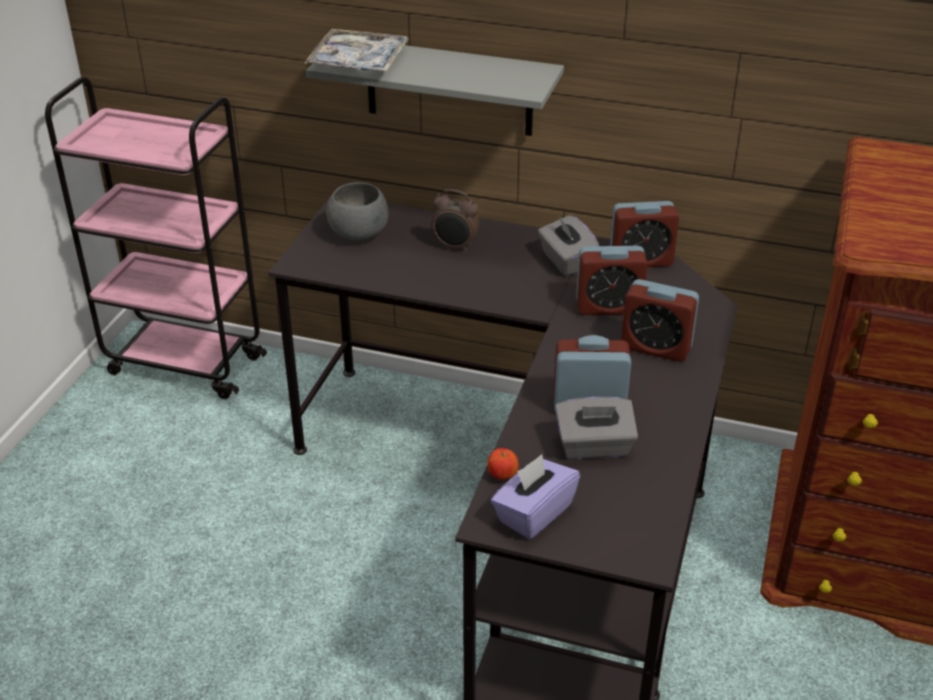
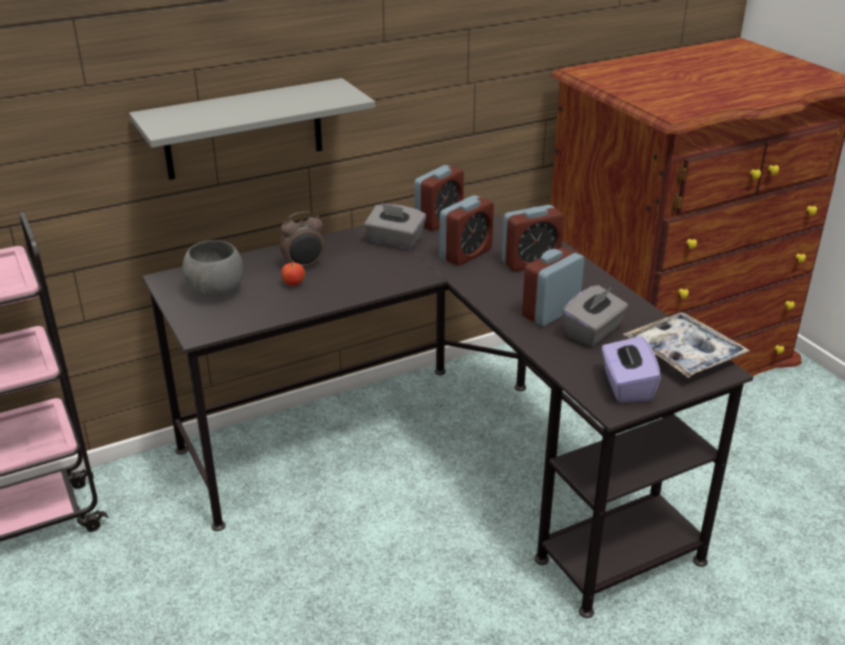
camera: 45 degrees left, 5 degrees down
(358, 62) = (185, 121): tray -> tray (684, 353)
(502, 476) = (574, 378): apple -> apple (294, 284)

